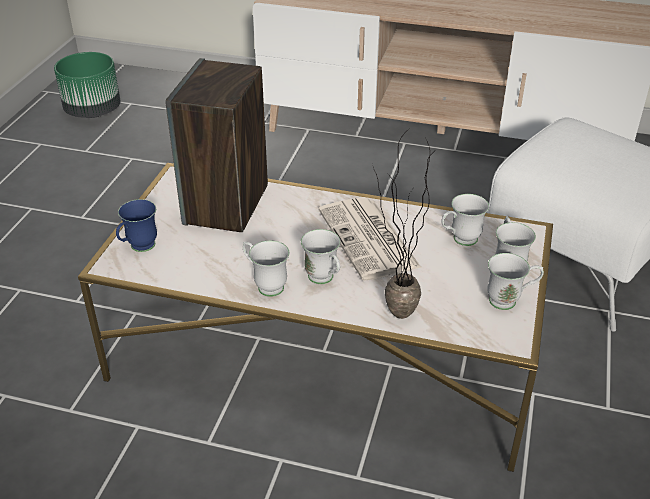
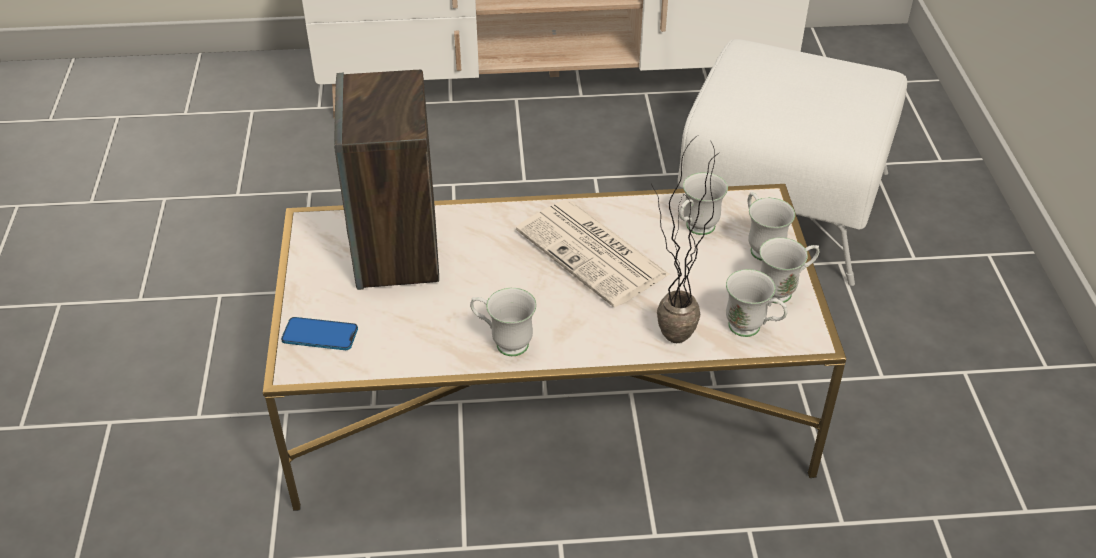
camera: 20 degrees left, 5 degrees up
(93, 111) = (68, 139): green planter -> none
(138, 248) = (320, 335): blue mug -> phone
(324, 280) = (569, 318): white mug -> white mug (752, 330)

